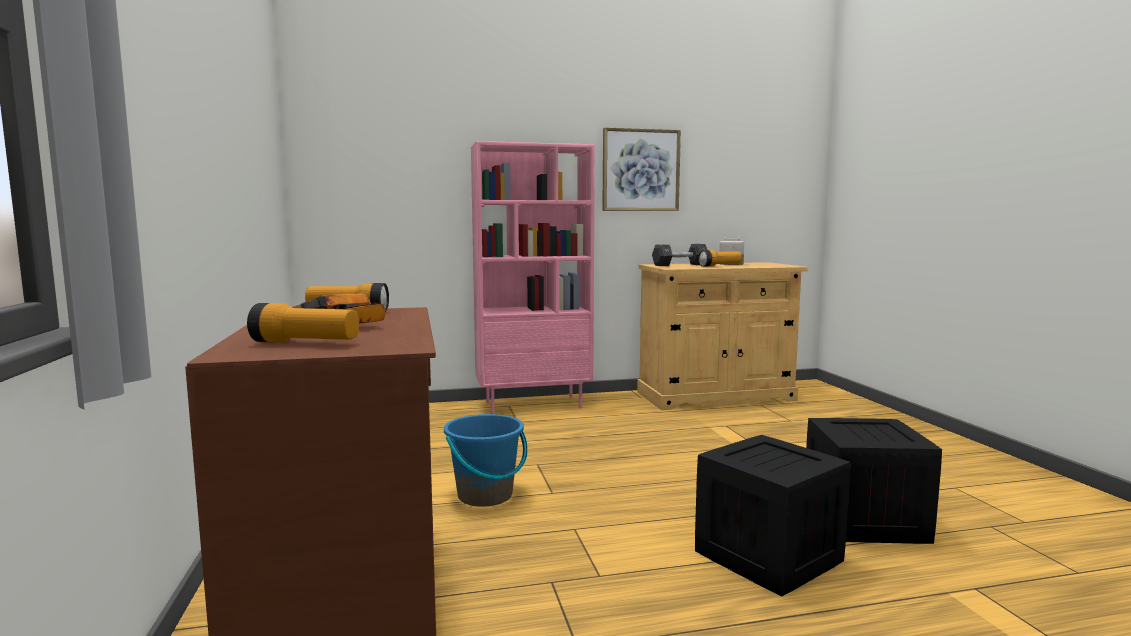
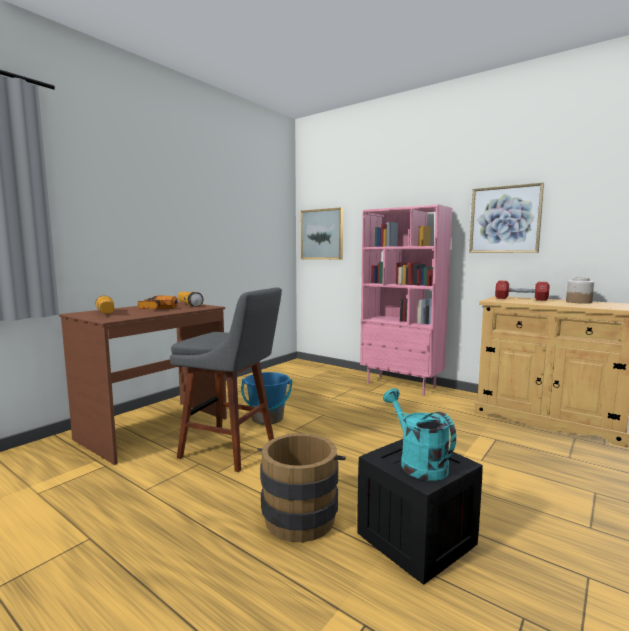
camera: 50 degrees right, 0 degrees up
(351, 176) = (322, 234): none -> picture
(545, 546) = (232, 449): none -> grey stool
(680, 265) = (521, 299): black dumbbell -> red dumbbell
(720, 266) = (550, 302): flashlight -> none
(767, 555) = (301, 513): crate -> brown bucket
(877, 433) = (417, 463): none -> turquoise watering can

